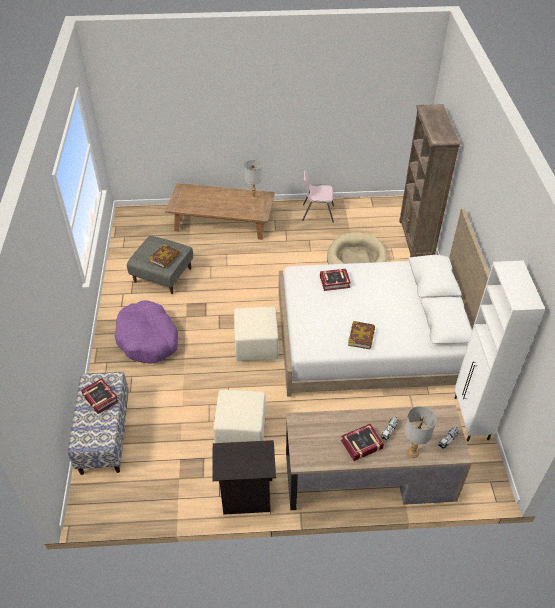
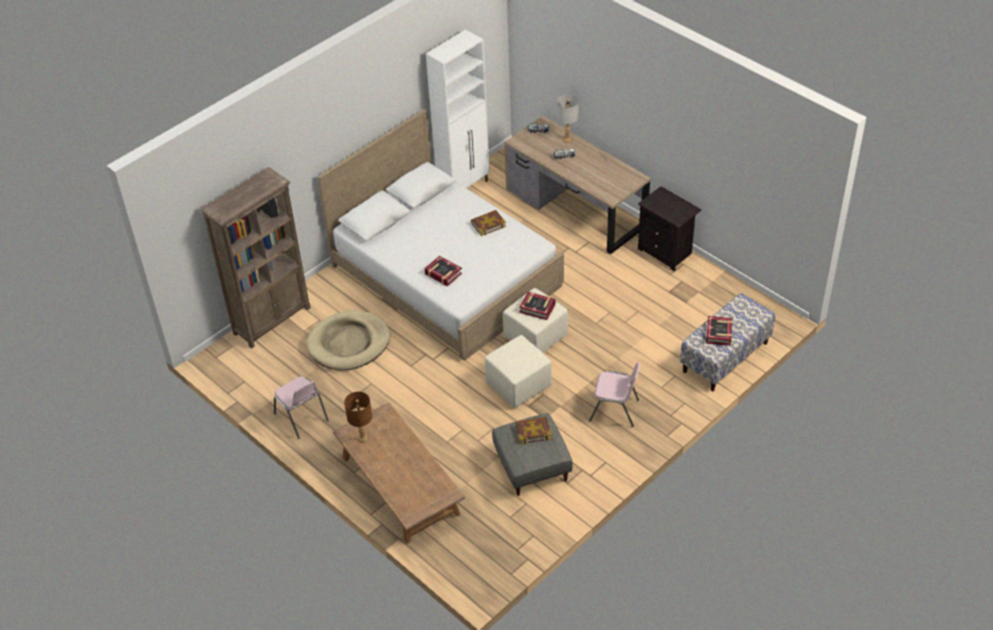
camera: 130 degrees left, 0 degrees up
(148, 339) = (615, 410): purple dog bed -> pink chair
(240, 431) = (623, 289): beige ottoman -> beige ottoman (518, 385)
(254, 198) = (363, 438): grey table lamp -> brown table lamp
(362, 445) = (590, 161): book -> book (537, 308)

